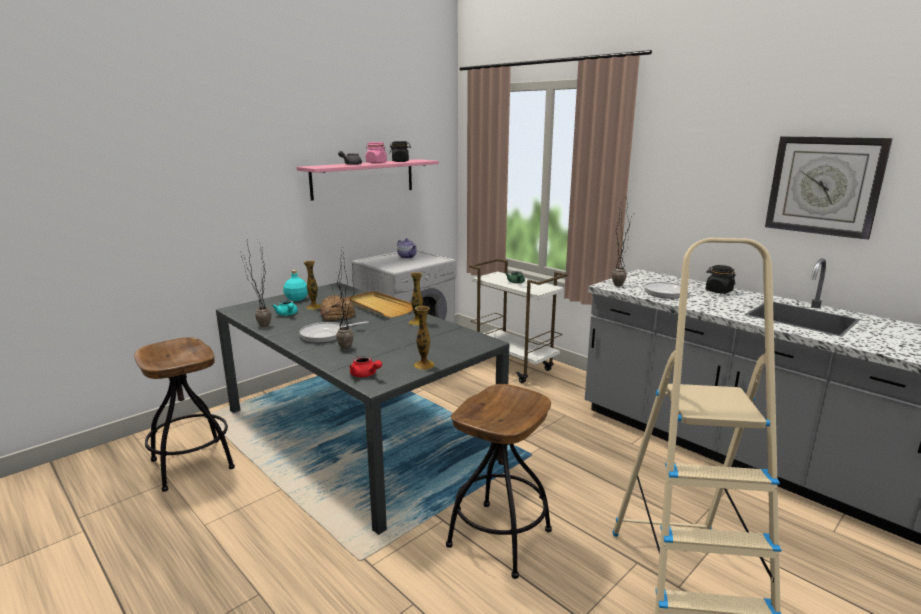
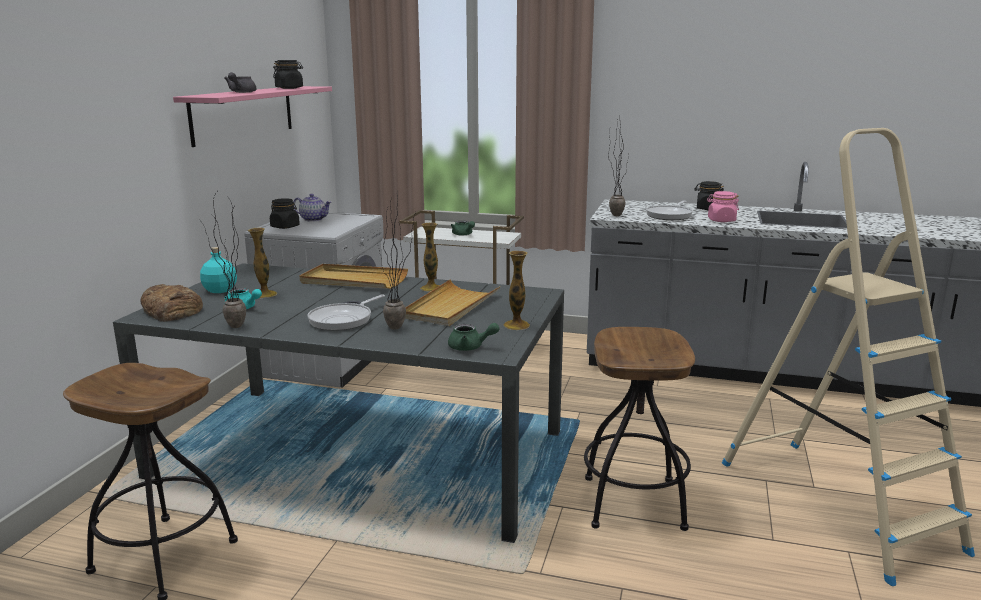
camera: 30 degrees left, 0 degrees up
(337, 314) = (312, 297): bread -> bread (172, 311)
(365, 375) = (470, 347): red teapot -> green teapot
(376, 163) = (266, 90): pink jar -> pink jar (721, 220)
(381, 260) = (285, 227): none -> black jar
(405, 340) = (450, 306): none -> beige tray
(824, 186) = (792, 92): wall clock -> none

